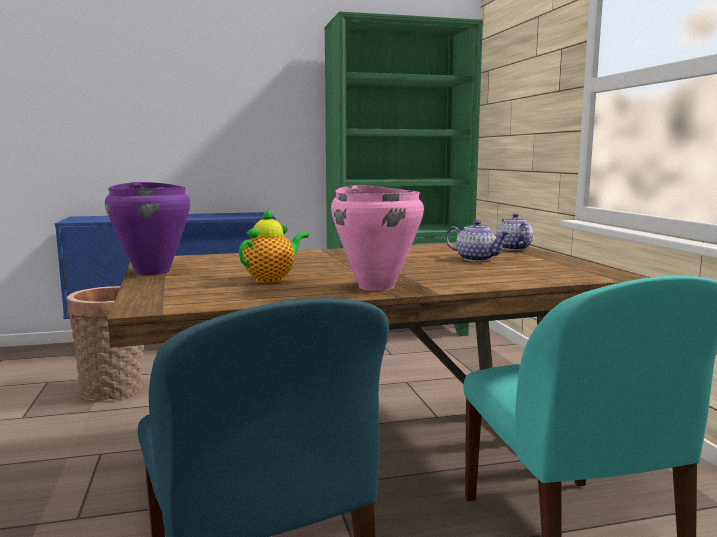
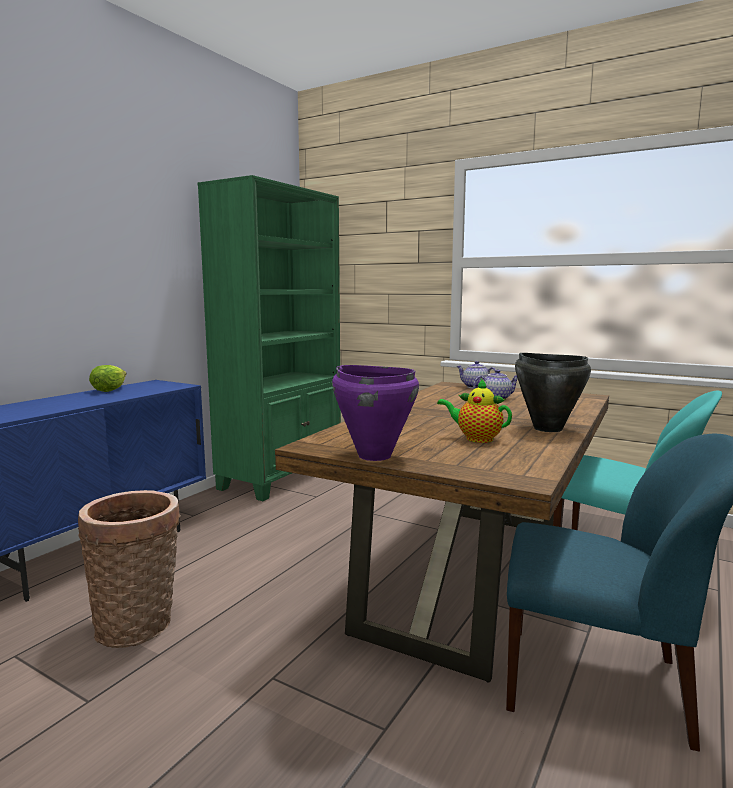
camera: 45 degrees left, 0 degrees up
(212, 214) = (109, 390): none -> lettuce
(272, 279) = (476, 439): teapot -> teapot turned 60 degrees counterclockwise
(376, 286) = (547, 428): pink cooking pot -> black cooking pot

